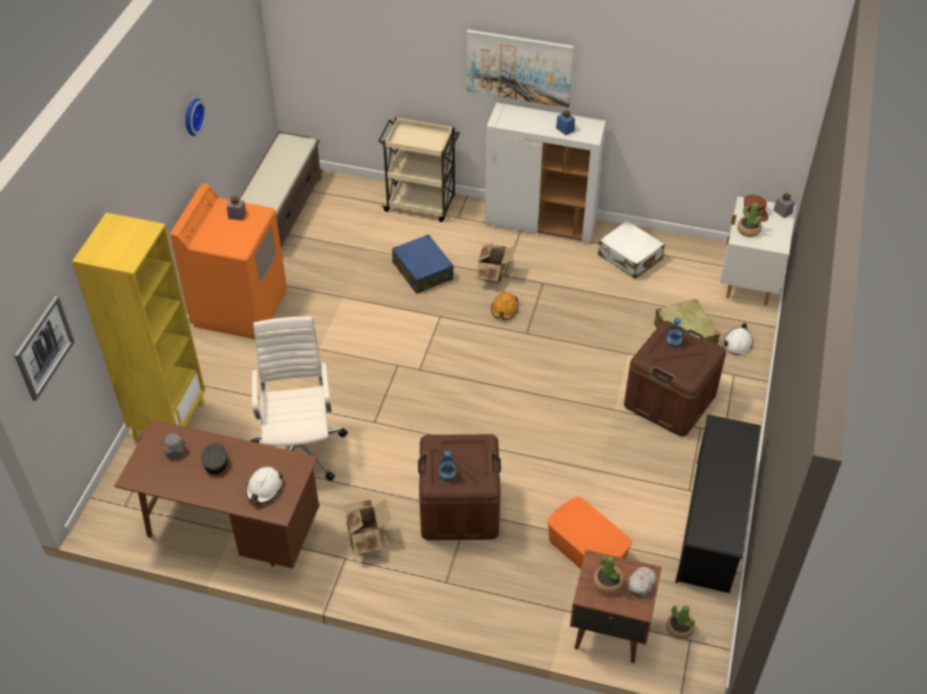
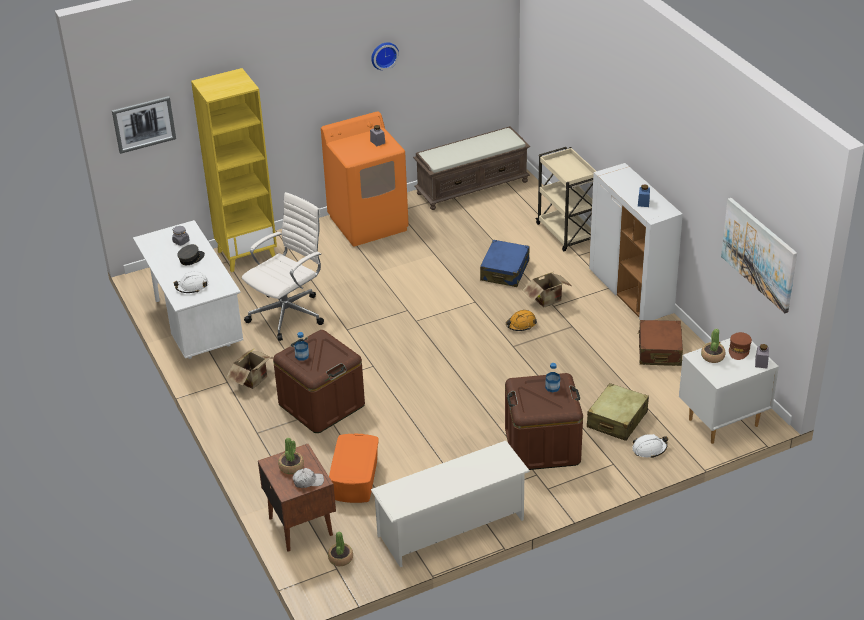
camera: 50 degrees right, 10 degrees down
(231, 531) = (195, 327): brown desk -> white desk
(519, 67) = (639, 136): picture -> picture (759, 254)
(630, 257) = (659, 351): white suitcase -> brown suitcase
(712, 525) = (451, 528): black shoe rack -> white shoe rack

